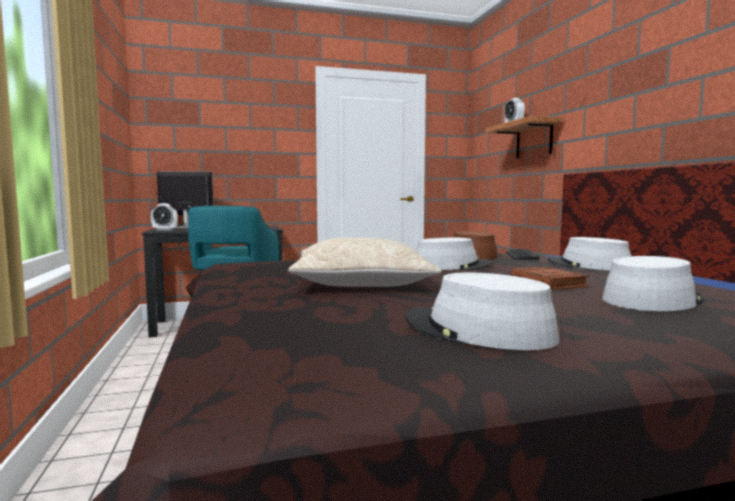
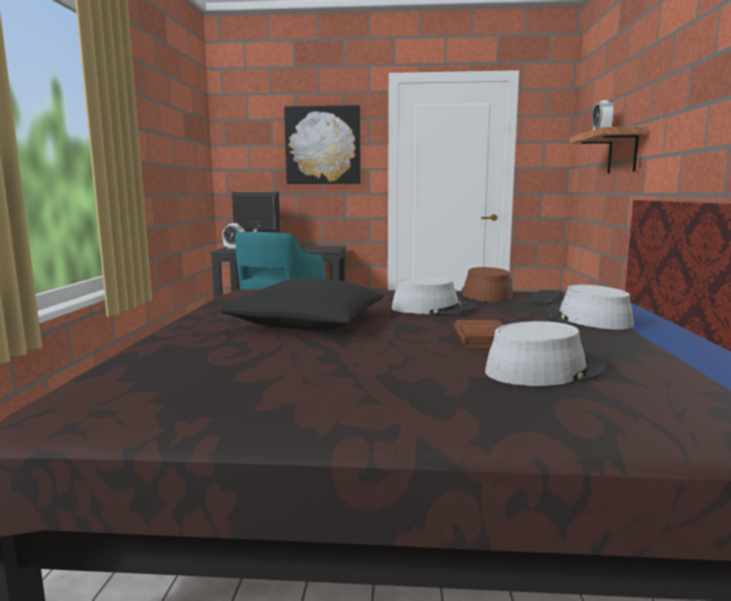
camera: 20 degrees right, 5 degrees up
(253, 129) = (323, 145): none -> picture
(361, 281) = (309, 322): beige pillow -> black pillow
(477, 331) = (298, 384): grey hat -> none

